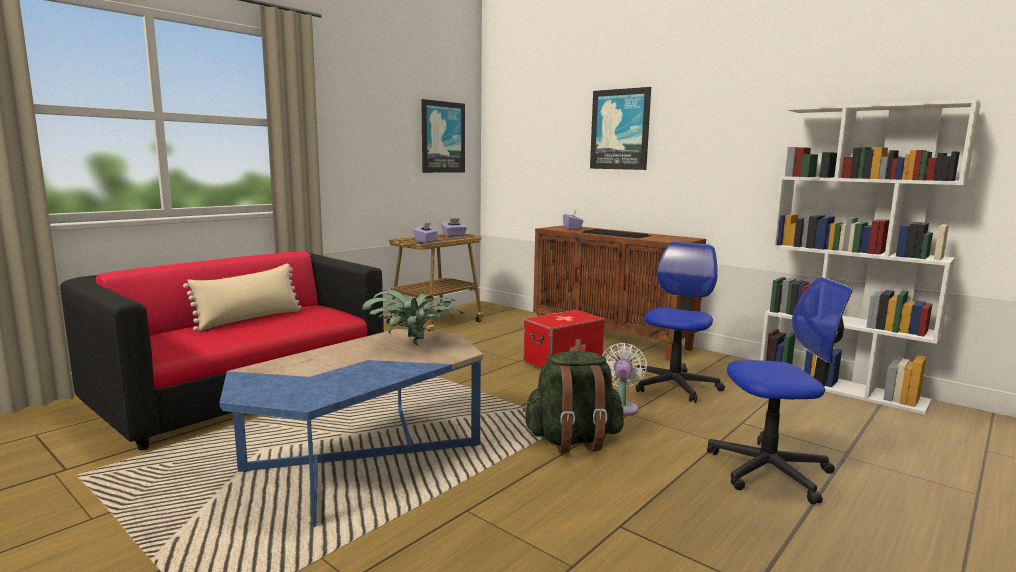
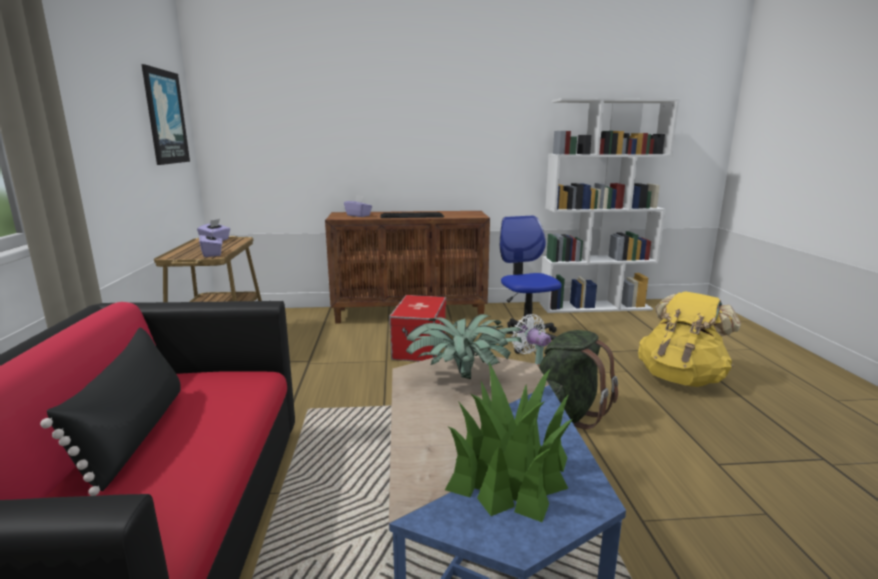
camera: 45 degrees left, 5 degrees up
(249, 319) = (135, 434): beige pillow -> black pillow
(306, 380) = (509, 475): none -> potted plant
(620, 129) = (386, 112): picture -> none
(770, 470) = (681, 378): office chair -> yellow backpack

